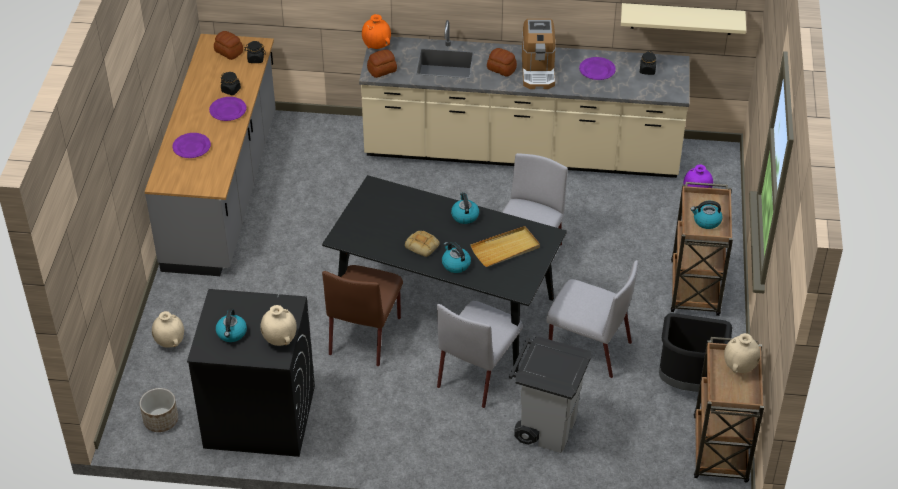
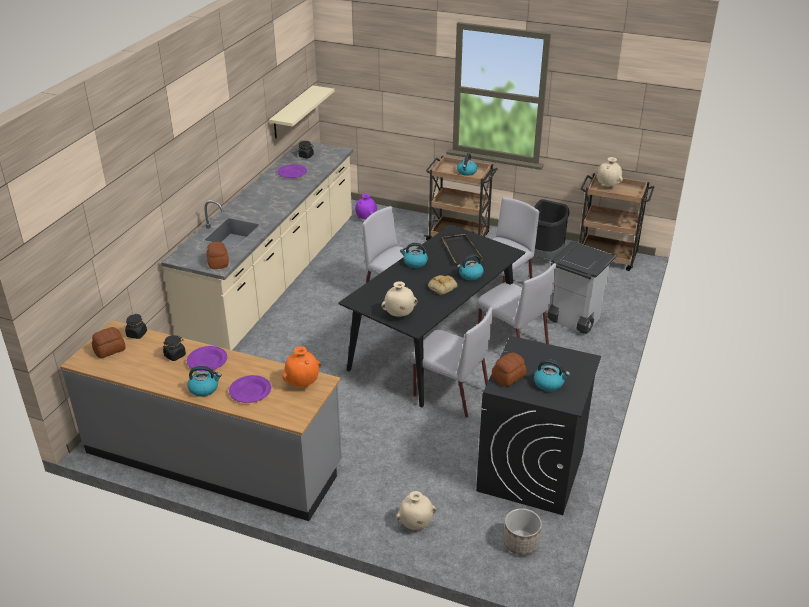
camera: 75 degrees left, 10 degrees down
(189, 120) = (204, 389): none -> kettle
(279, 340) = (563, 356): beige vase -> beige vase (399, 315)
(365, 334) = (450, 393): brown chair -> grey chair
(377, 47) = (182, 260): orange vase -> orange vase (303, 383)
(501, 68) = (260, 209): bread -> bread (508, 377)
(505, 249) = (461, 251): beige tray -> black tray
(538, 71) = (274, 195): coffee machine -> none

